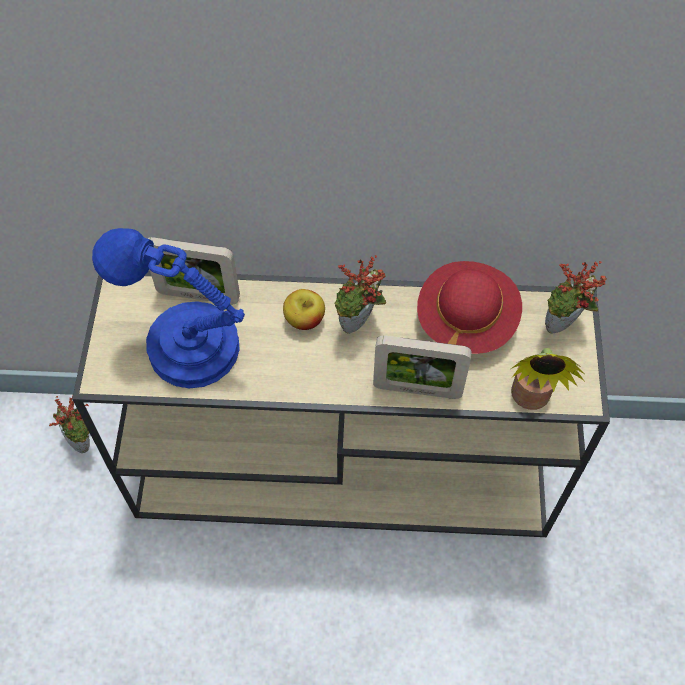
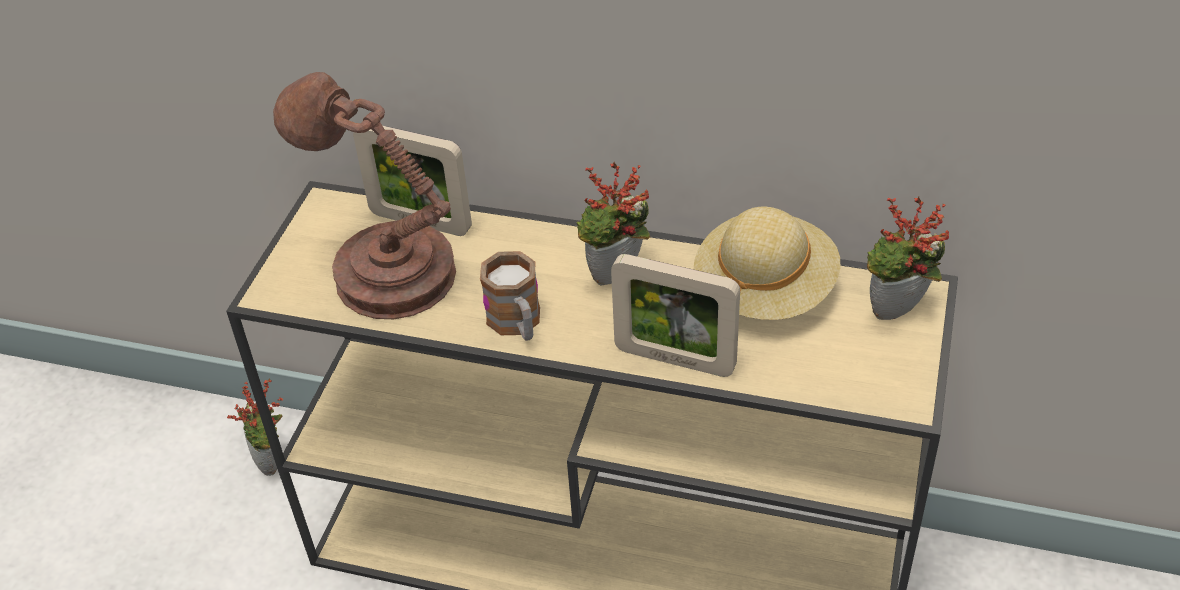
camera: 15 degrees right, 15 degrees down
(186, 346) = (386, 273): blue table lamp -> brown table lamp
(297, 377) = (517, 324): none -> mug
(304, 319) = (547, 263): apple -> none
(466, 320) = (764, 290): red hat -> beige hat
(530, 400) = (829, 392): potted plant -> none

